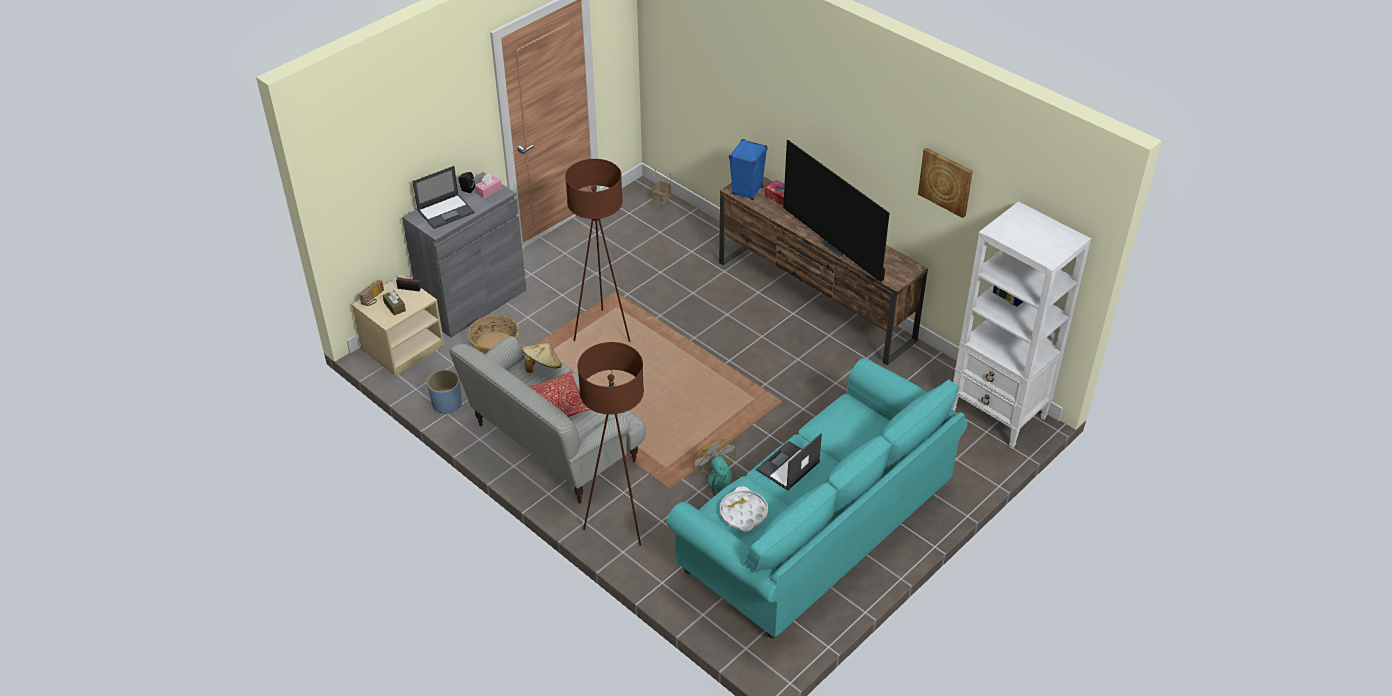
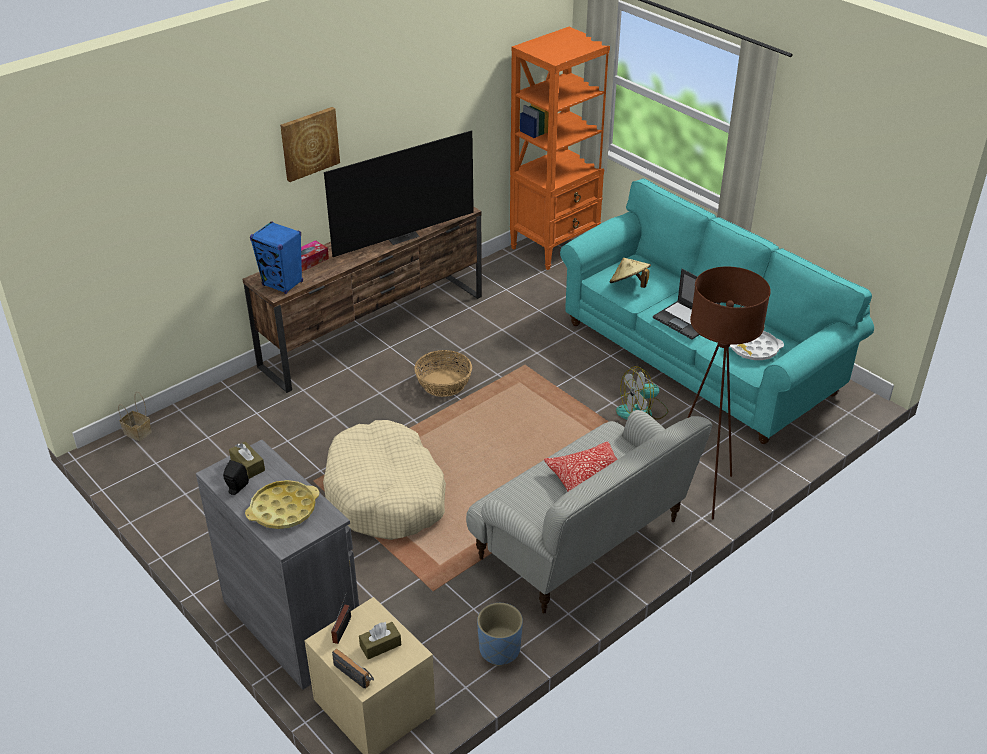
camera: 85 degrees left, 5 degrees down
(446, 211) = (283, 509): laptop -> yellow tray
(489, 191) = (248, 465): pink tissue box -> brown tissue box
(495, 345) = (390, 599): basket -> basket (444, 383)
(542, 367) = (518, 496): beige hat -> beige hat (629, 285)
(602, 331) = (386, 494): brown floor lamp -> beige dog bed
(946, 181) = (445, 89): picture -> picture (309, 143)
(998, 415) = (555, 246): white bookcase -> orange bookcase

